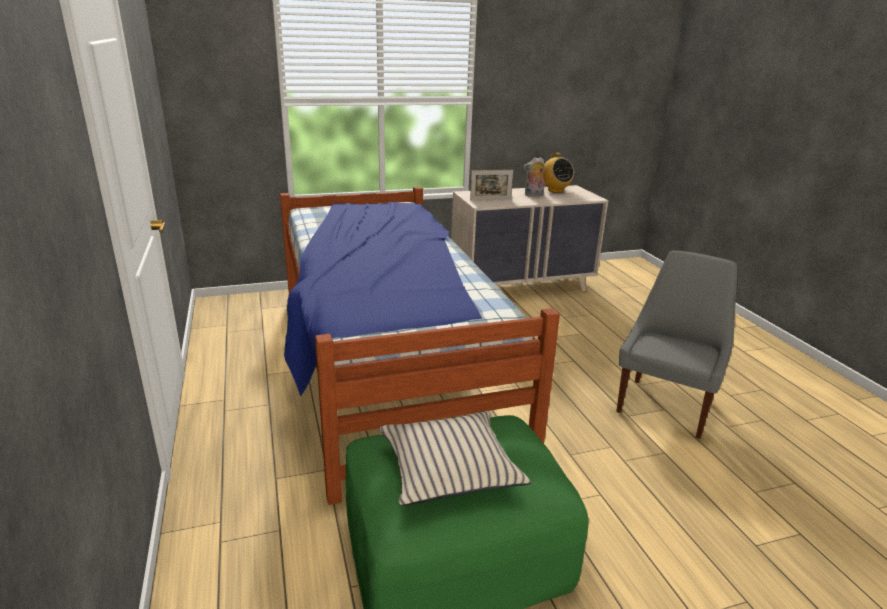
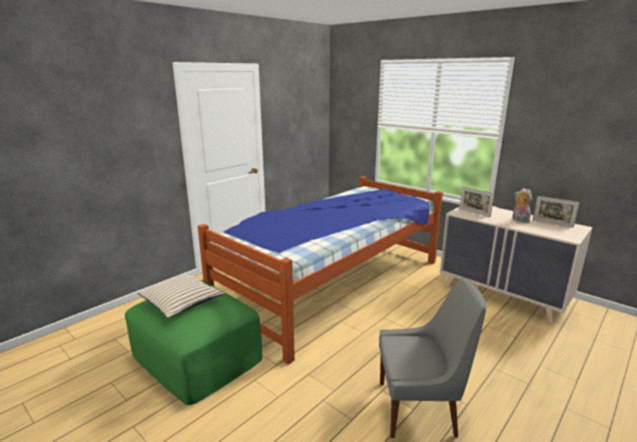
camera: 60 degrees right, 5 degrees down
(555, 190) = (552, 223): radio -> picture frame

